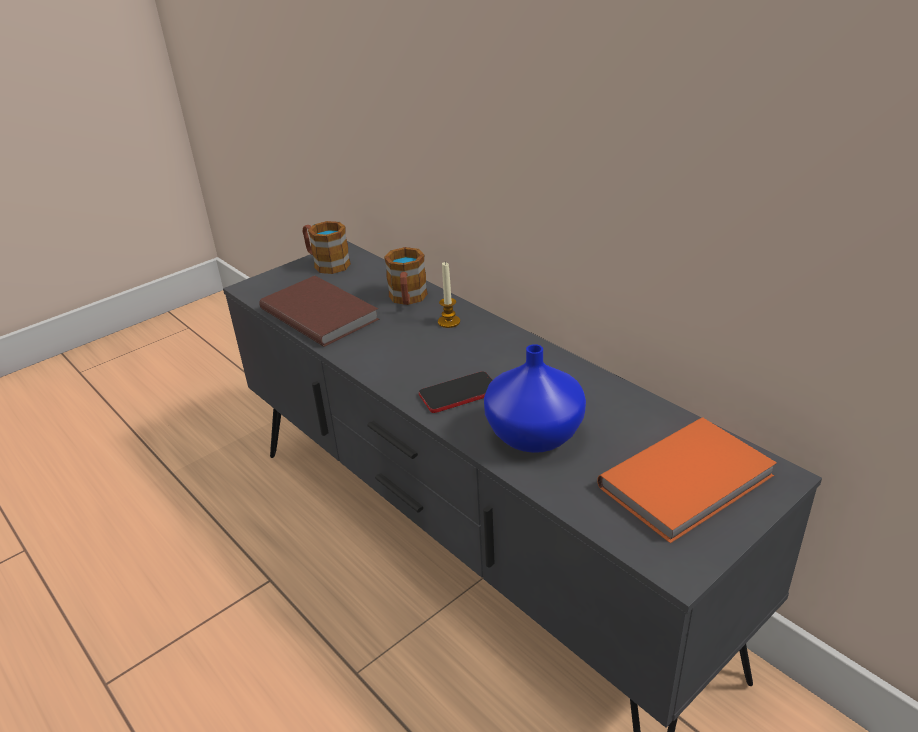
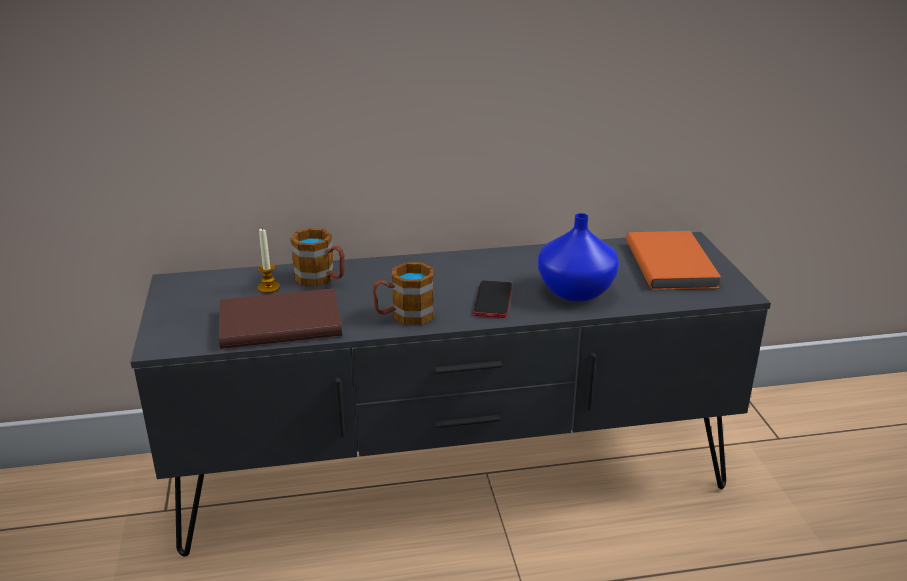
camera: 60 degrees left, 5 degrees down
(326, 263) = (185, 295): mug -> mug (404, 316)
(449, 322) = (386, 274): candle -> candle (268, 287)

